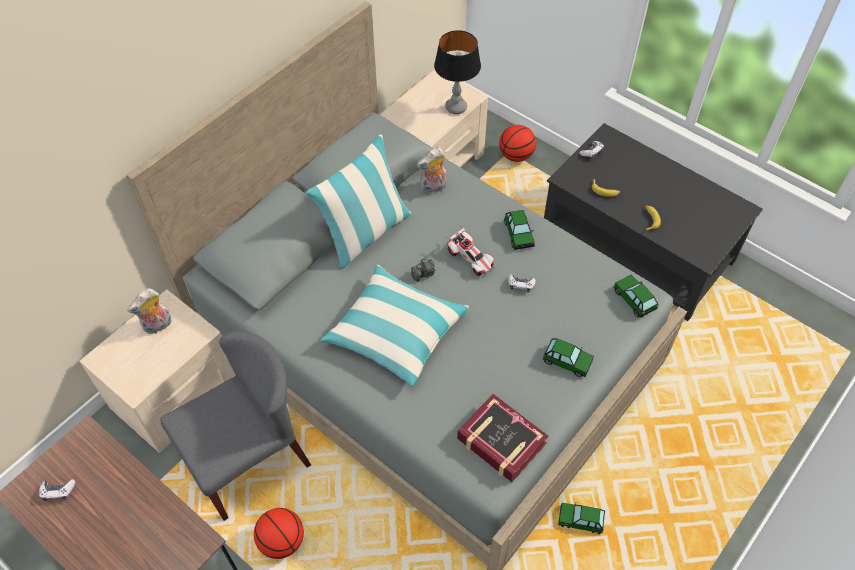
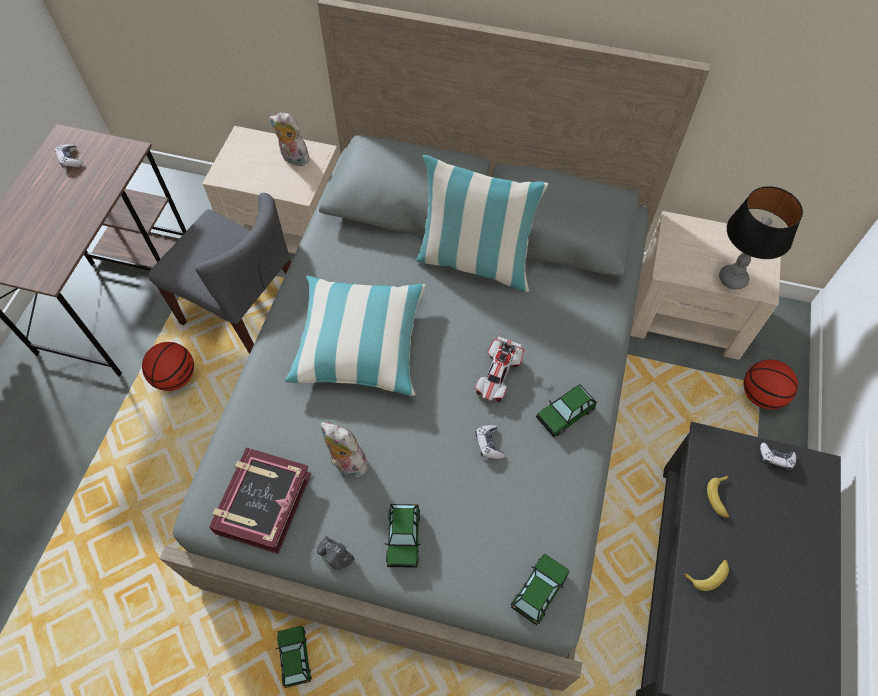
camera: 65 degrees right, 5 degrees up
(424, 274) = (451, 338): camera -> camera (336, 557)
(433, 188) = (578, 299): plush toy -> plush toy (346, 463)

